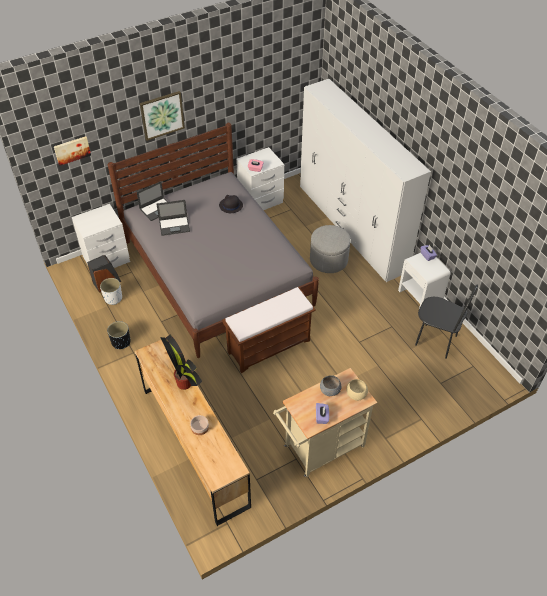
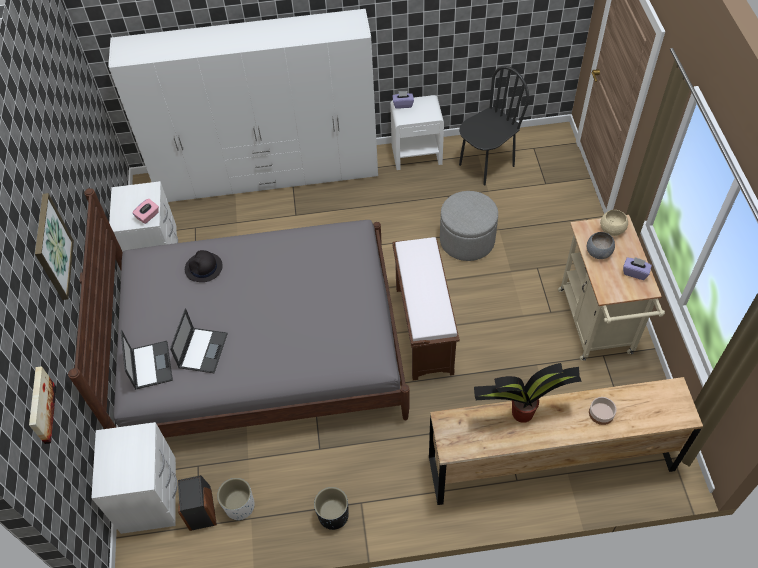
camera: 65 degrees left, 5 degrees up
(328, 260) = (311, 218): grey ottoman -> grey ottoman (467, 240)

